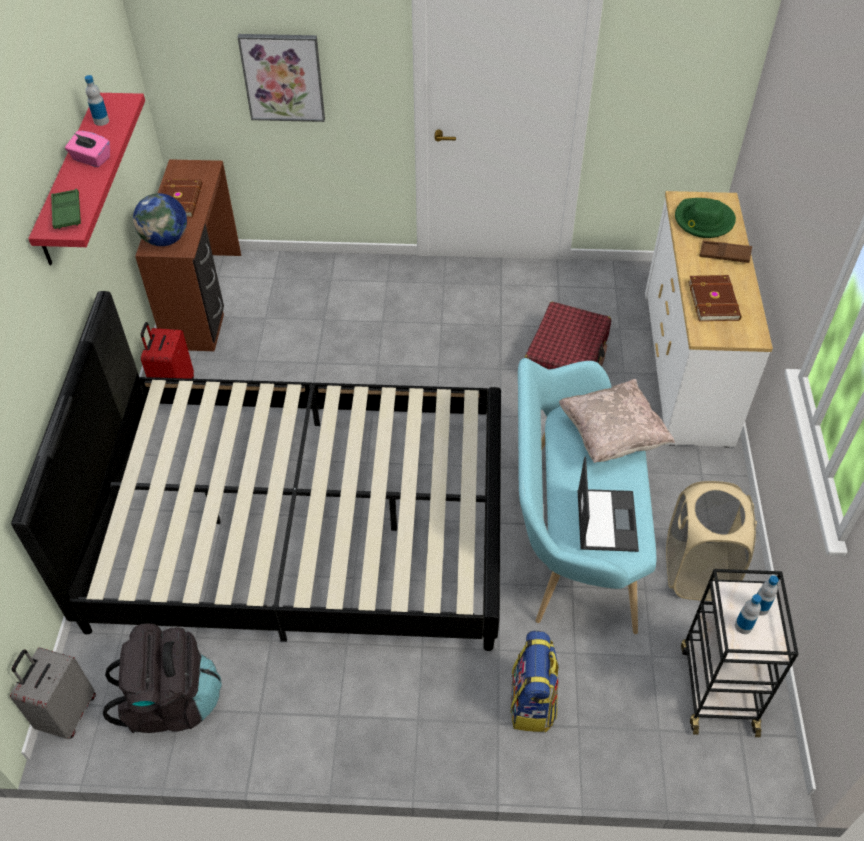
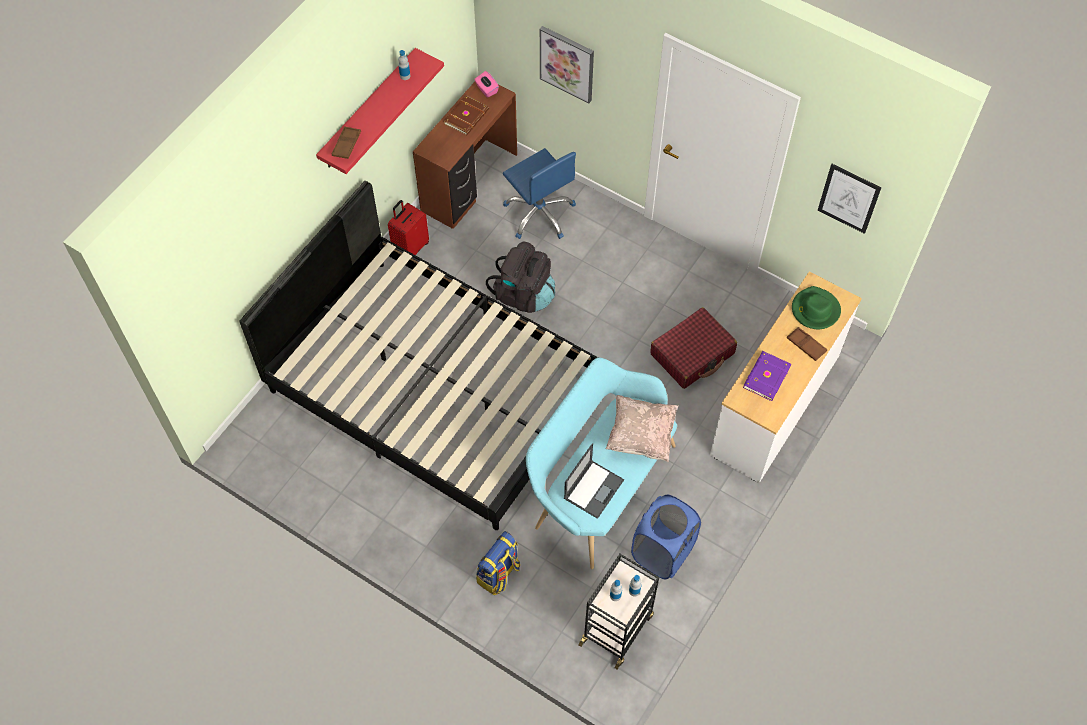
camera: 30 degrees right, 10 degrees up
(67, 213) = (346, 144): green tray -> brown tray
(67, 713) = (238, 435): grey suitcase -> none
(91, 159) = (382, 106): pink tissue box -> pink tissue box (486, 89)
(165, 240) = (439, 147): globe -> none
(172, 702) = (296, 460): black backpack -> black backpack (524, 294)
(304, 297) = (540, 213): none -> blue office chair
(683, 79) = (848, 198): none -> picture
(697, 571) = (662, 552): beige laundry basket -> blue laundry basket
(714, 300) = (767, 377): brown book -> purple book

